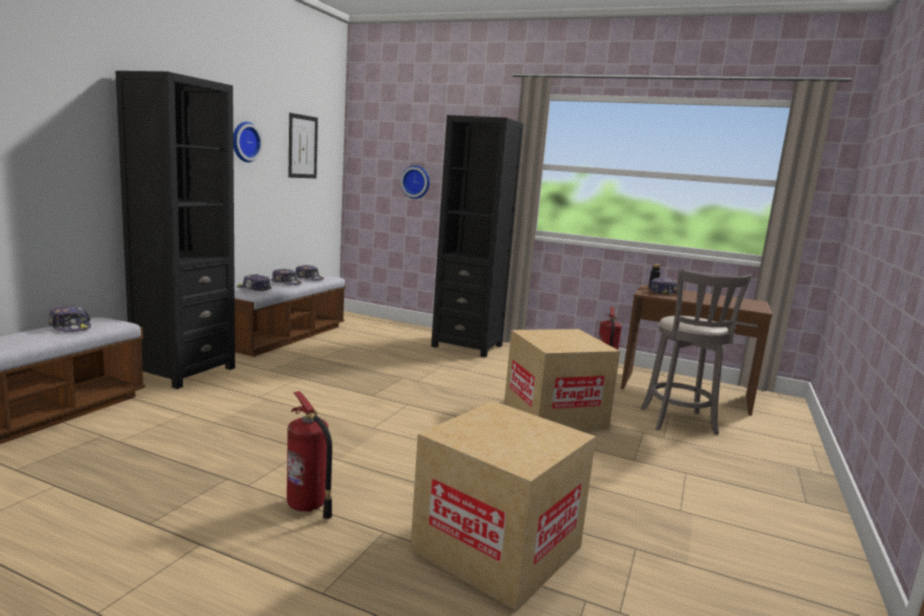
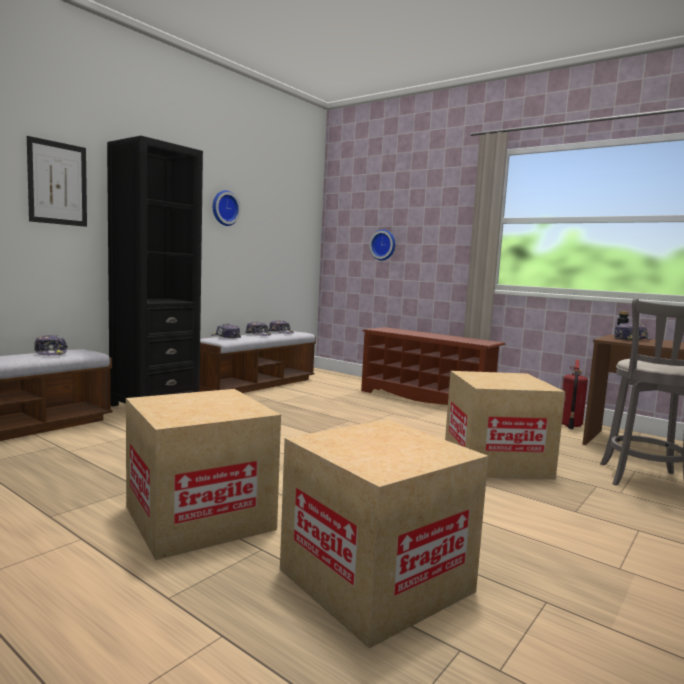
camera: 15 degrees right, 5 degrees down
(302, 146) = (281, 215): picture -> picture (57, 183)
(308, 506) = (199, 518): fire extinguisher -> cardboard box
(467, 346) = (426, 399): black bookcase -> brown shoe rack

